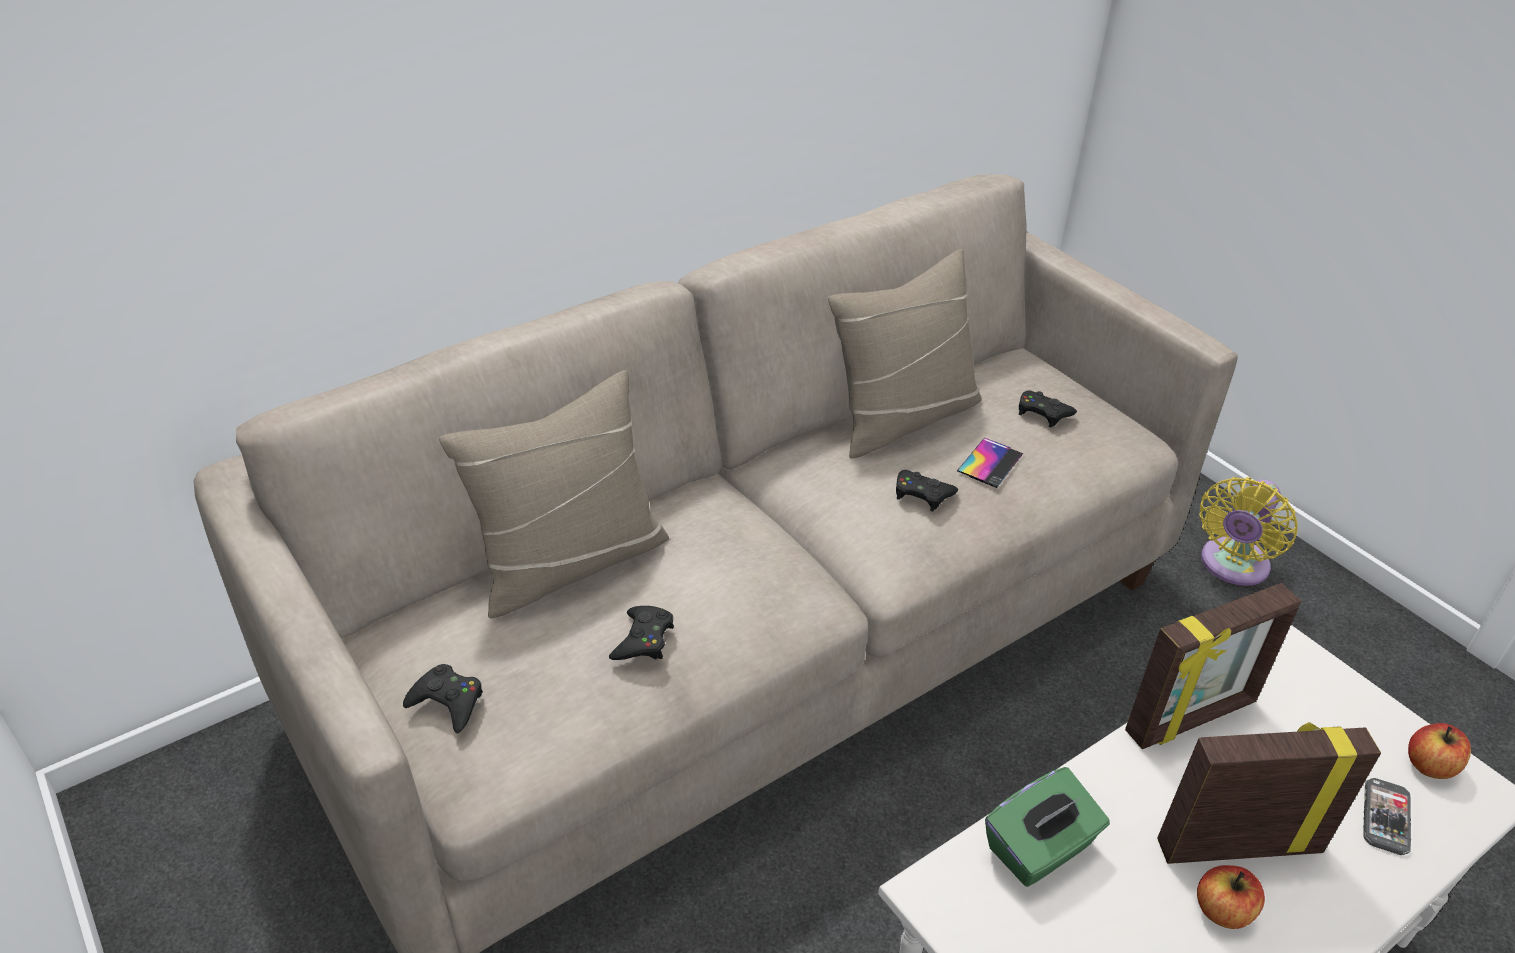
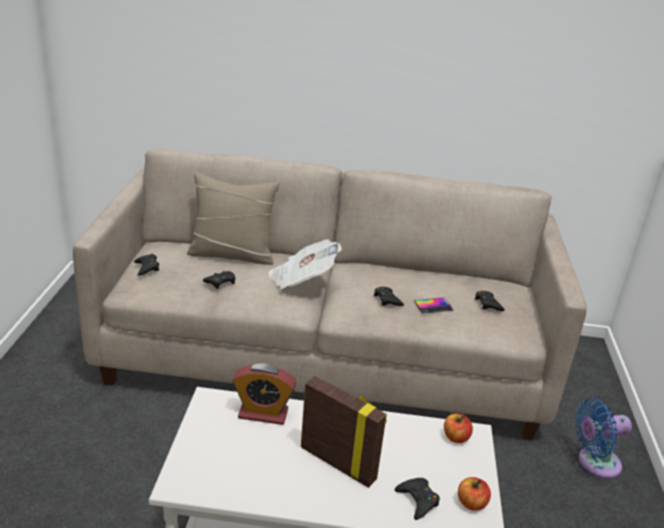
camera: 40 degrees right, 10 degrees down
(763, 540) = (302, 280): none -> newspaper
(902, 418) = (421, 277): beige pillow -> none
(1040, 849) = (263, 413): green tissue box -> alarm clock
(1192, 719) = (387, 423): picture frame -> none
(1223, 911) = (298, 472): apple -> apple (455, 437)
(1231, 566) = (594, 463): yellow fan -> blue fan
(1385, 818) = (418, 500): phone -> black game controller

